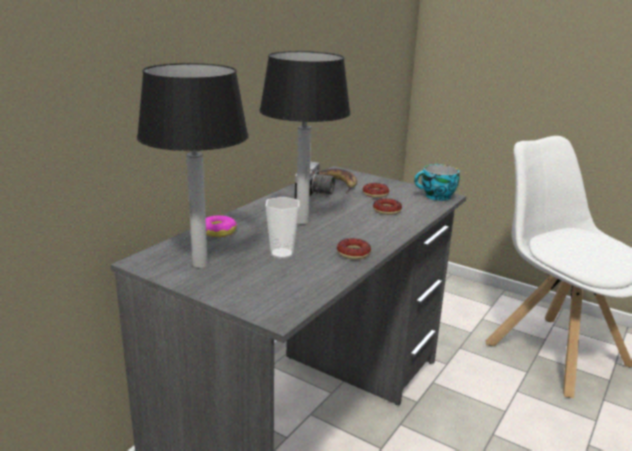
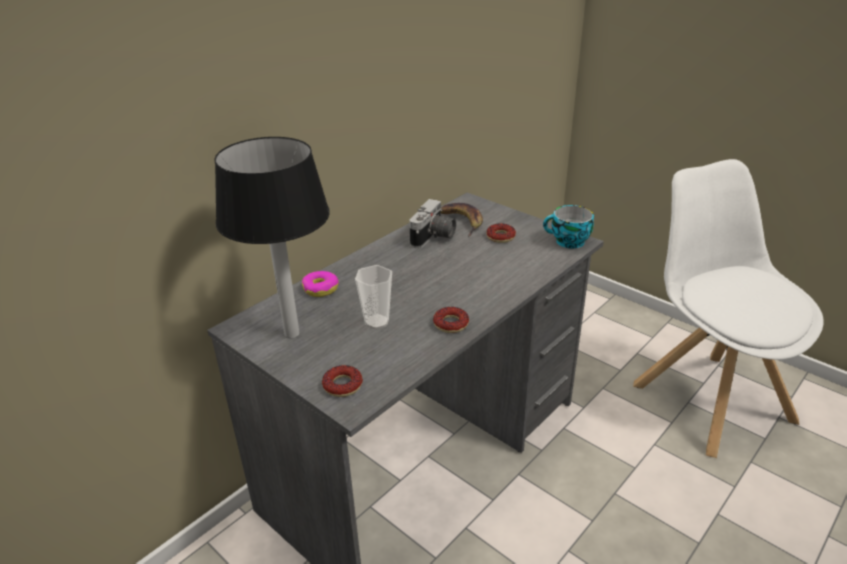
camera: 10 degrees right, 10 degrees up
(301, 222) = (408, 277): table lamp -> none
(387, 210) = (506, 262): donut -> donut (342, 385)

